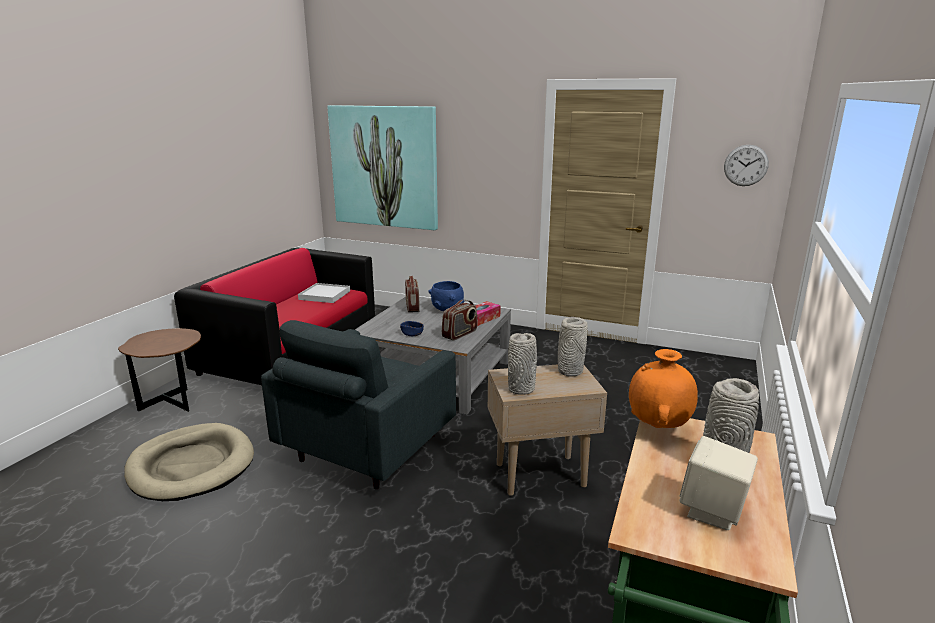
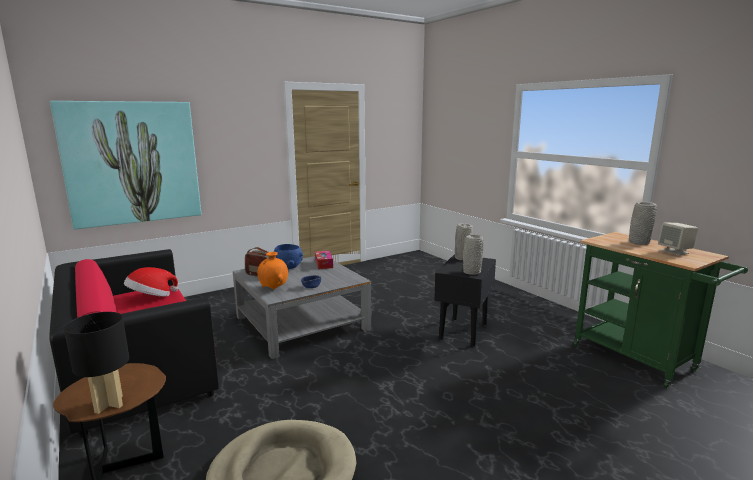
camera: 55 degrees left, 5 degrees down
(139, 348) = (108, 404): none -> black table lamp
(324, 295) = (151, 297): white tray -> hat
(366, 449) = (368, 377): grey armchair -> none
(460, 334) = (337, 275): radio -> none
(539, 475) = (463, 332): beige side table -> black side table
(658, 426) = (600, 242): orange vase -> orange vase (274, 288)
(746, 165) = (403, 136): wall clock -> none

